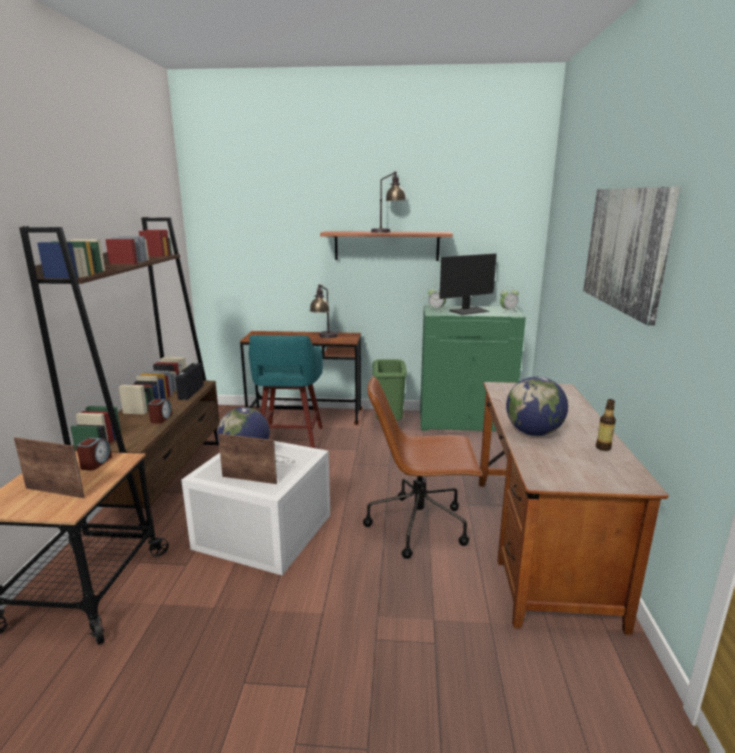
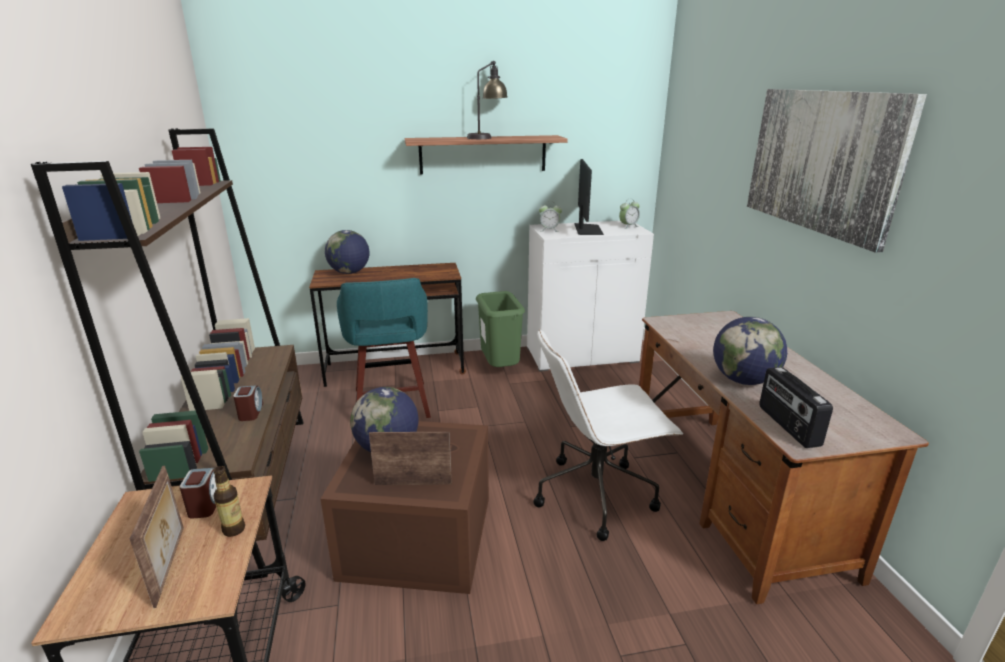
camera: 15 degrees left, 5 degrees up
(55, 492) = (171, 565): picture frame -> picture frame turned 75 degrees clockwise
(190, 392) = (270, 366): radio -> radio (787, 426)
(261, 532) = (415, 538): white storage box -> brown storage box
(275, 334) = (349, 272): none -> globe
(324, 337) = (416, 272): table lamp -> none
(420, 525) = (597, 494): brown office chair -> white office chair
(465, 422) = (582, 355): green cabinet -> white cabinet
(469, 311) = (587, 229): monitor -> monitor turned 45 degrees counterclockwise
(603, 448) = (825, 390): bottle -> bottle (234, 529)

